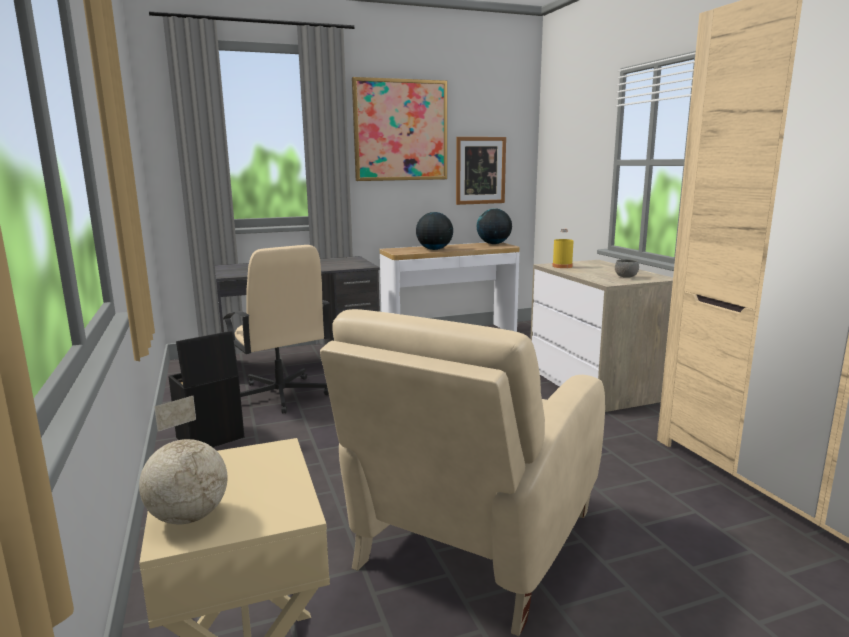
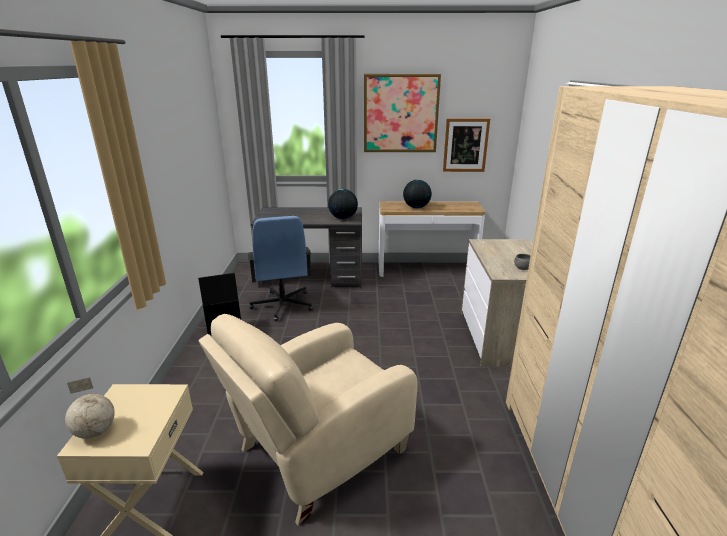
camera: 20 degrees right, 10 degrees up
(280, 395) = (282, 305): beige office chair -> blue office chair
(494, 244) = (469, 204): globe -> globe (343, 218)
(562, 266) = (488, 245): yellow bottle -> none

